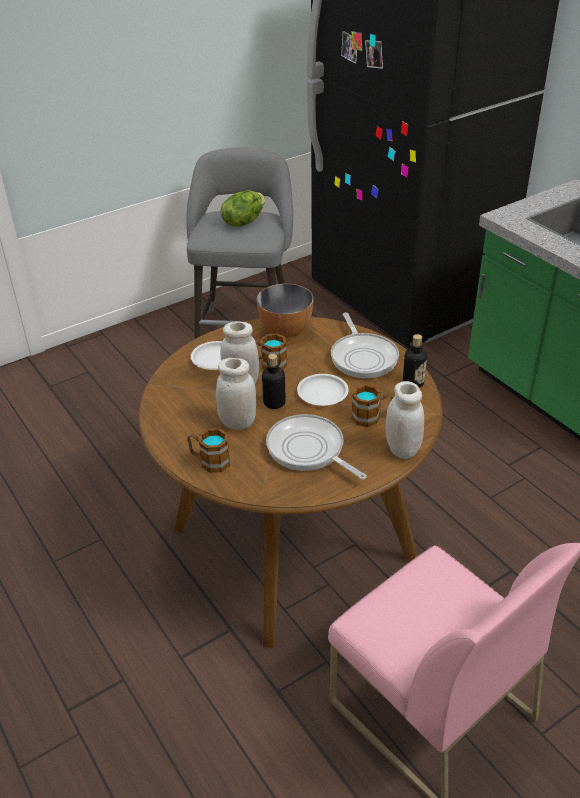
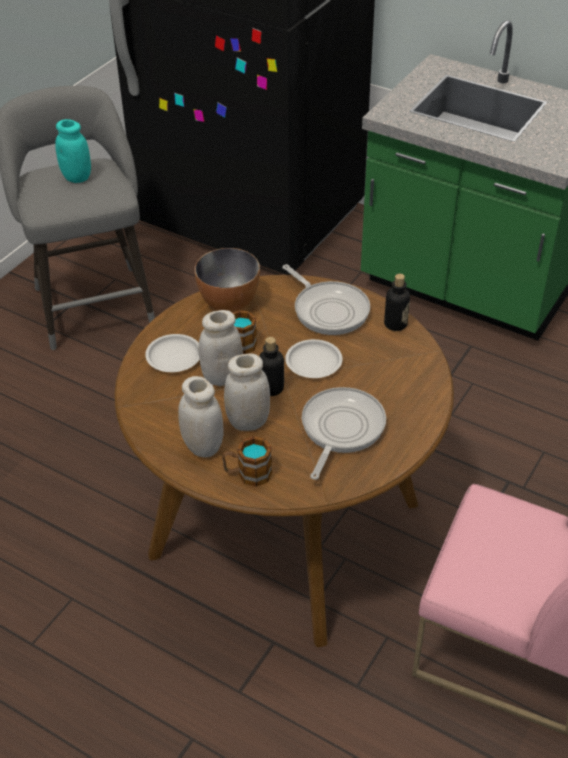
camera: 25 degrees left, 5 degrees up
(243, 221) = (77, 177): lettuce -> turquoise jar
(308, 450) = (340, 429): frying pan -> frying pan turned 90 degrees clockwise
(371, 417) = (379, 374): mug -> none
(402, 449) = (429, 399): white jar -> white jar (203, 446)

